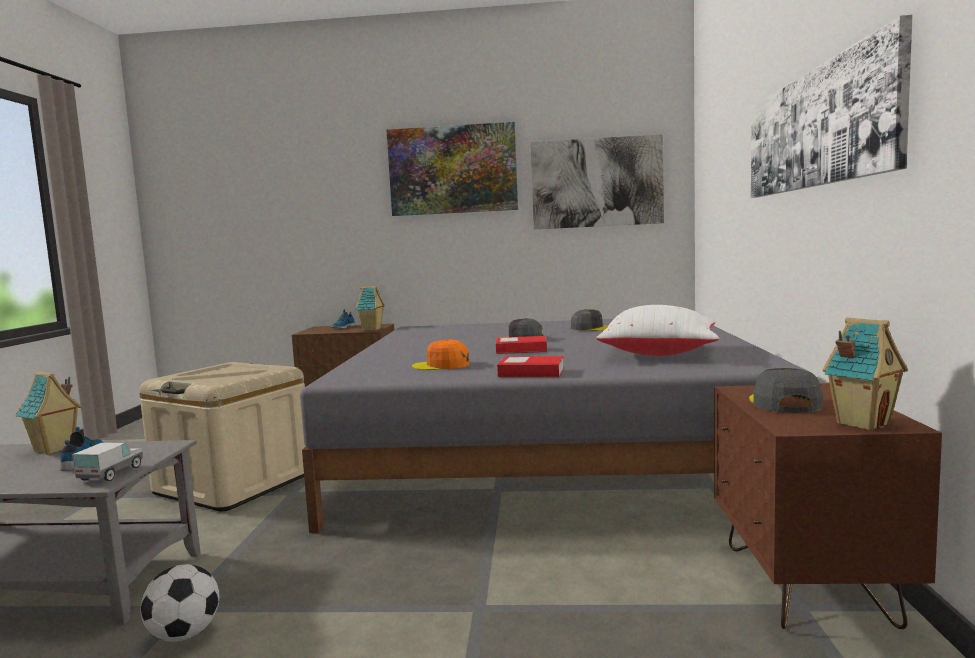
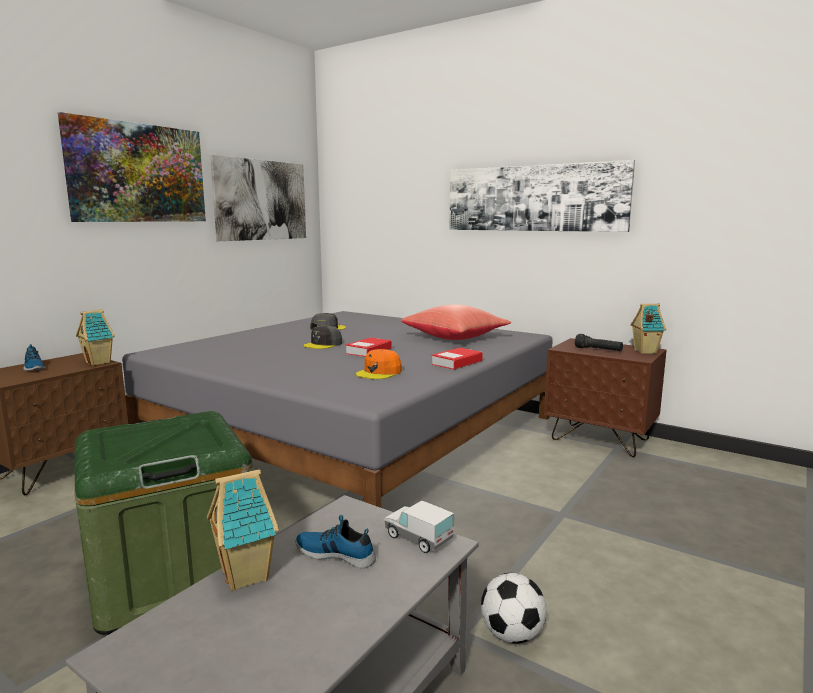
camera: 60 degrees left, 5 degrees up
(234, 483) = (172, 572): beige storage box -> green storage box
(660, 354) = (455, 338): white pillow -> red pillow
(784, 403) = (598, 350): grey cap -> black flashlight

